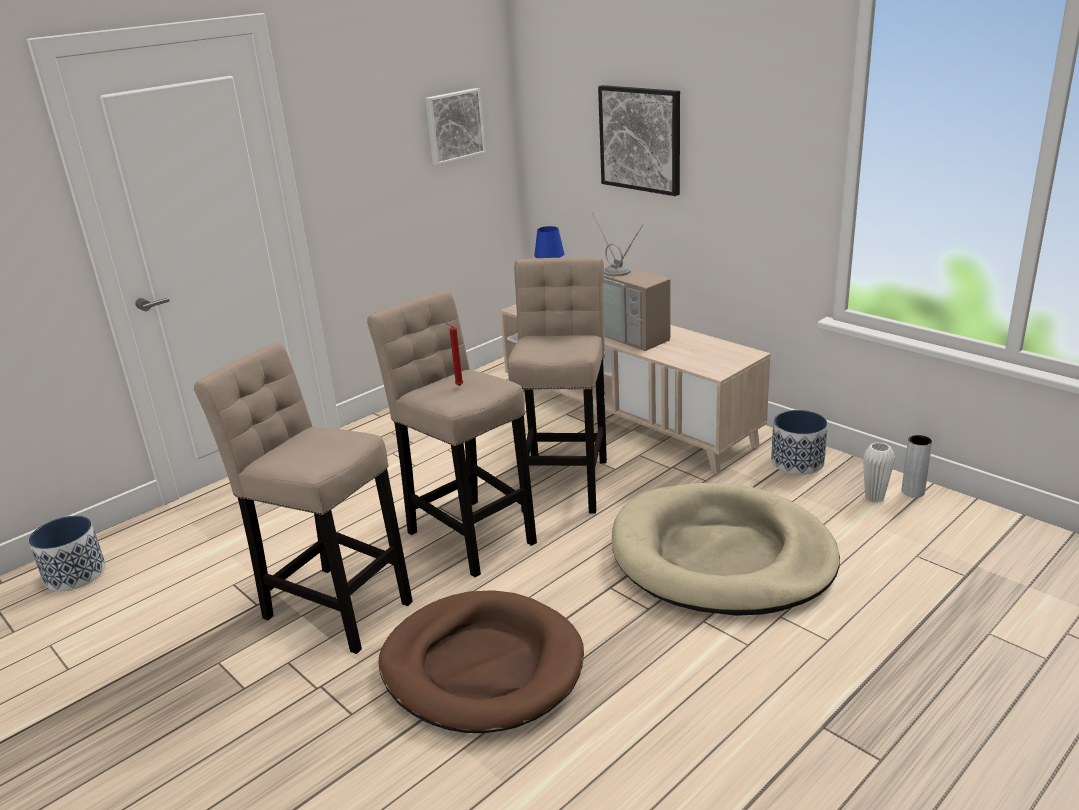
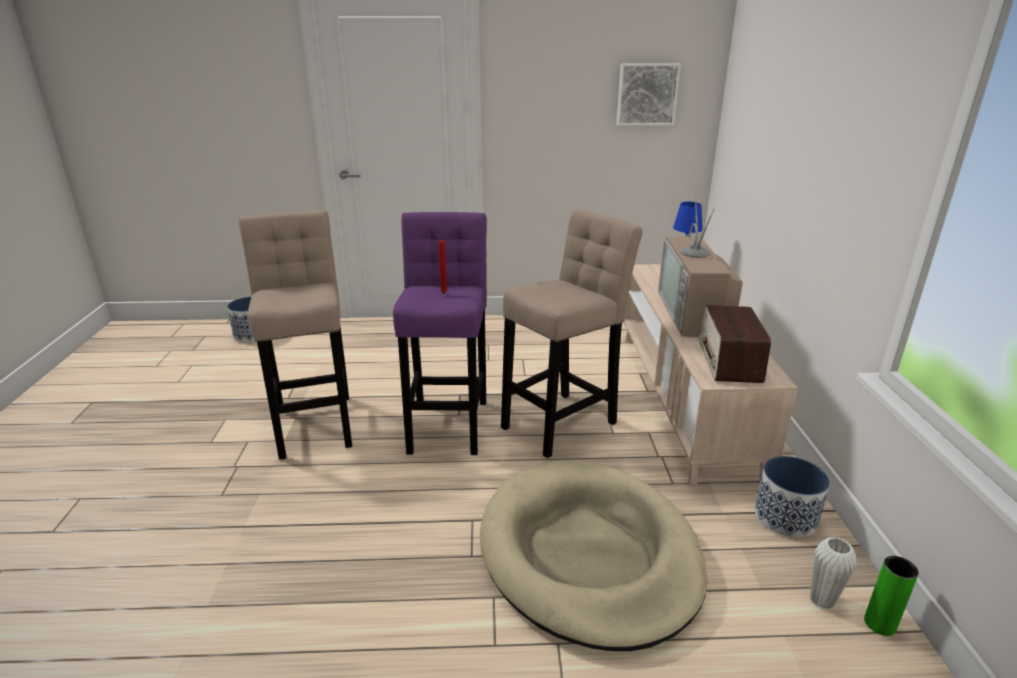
camera: 40 degrees right, 0 degrees up
(468, 533) = (448, 422): beige stool -> purple stool
(482, 666) = (318, 517): brown dog bed -> none
(640, 139) = (785, 129): picture -> none
(705, 355) = (729, 362): none -> radio
(913, 492) = (879, 624): grey vase -> green vase

